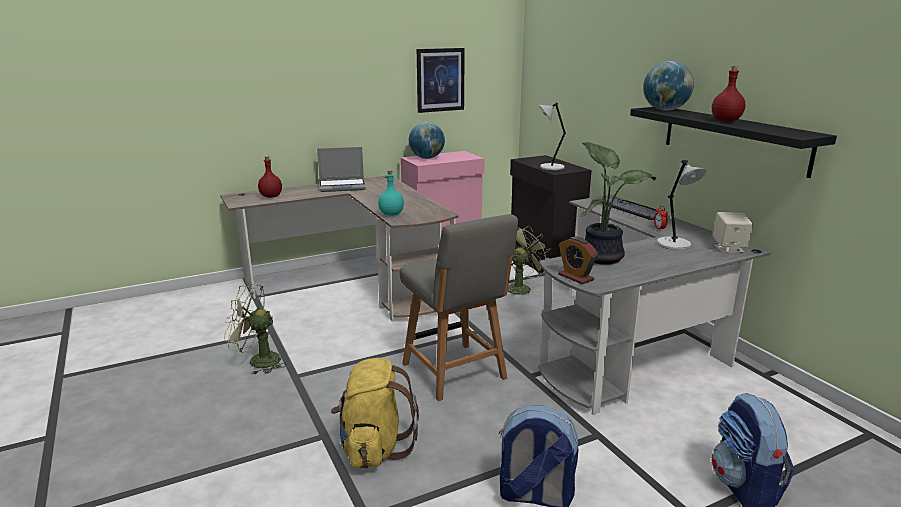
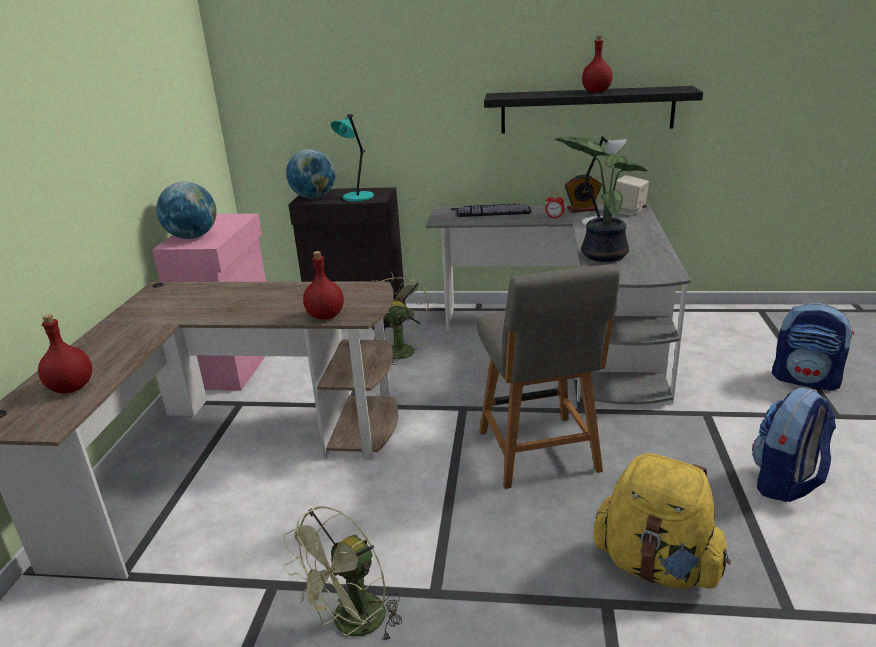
camera: 55 degrees left, 5 degrees up
(343, 186) = (138, 322): laptop -> none
(391, 214) = (325, 316): turquoise bottle -> red bottle
(440, 80) = (155, 115): picture -> none
(455, 373) = (539, 453): grey chair -> grey chair turned 75 degrees clockwise
(550, 167) = (357, 197): grey table lamp -> turquoise table lamp
(575, 277) = (644, 277): alarm clock -> alarm clock (582, 209)
(665, 110) = (514, 95): globe -> globe (314, 197)

